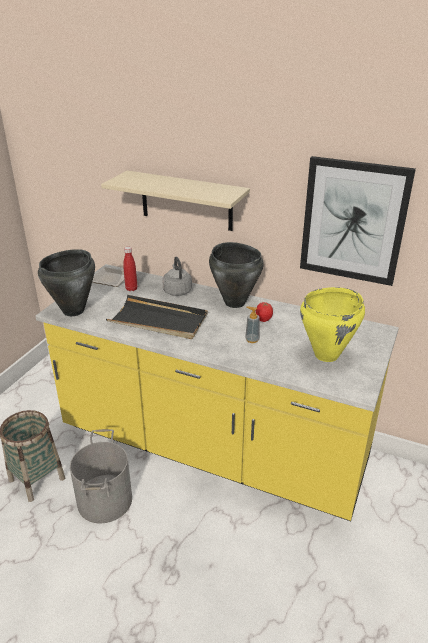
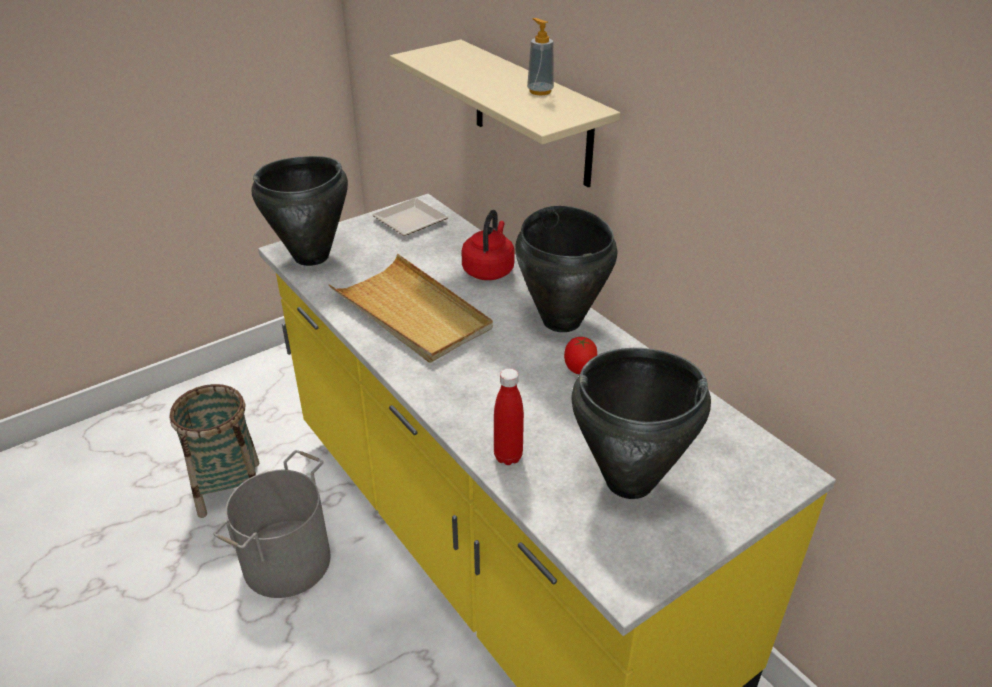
camera: 30 degrees right, 5 degrees up
(131, 289) = (424, 245): red bottle -> red bottle (508, 456)
(158, 320) = (412, 313): black tray -> beige tray
(177, 290) = (489, 270): grey kettle -> red kettle
(252, 340) = (525, 400): soap dispenser -> soap dispenser (540, 91)
(327, 355) = (630, 482): yellow cooking pot -> black cooking pot
(353, 221) = (784, 228): picture -> none

